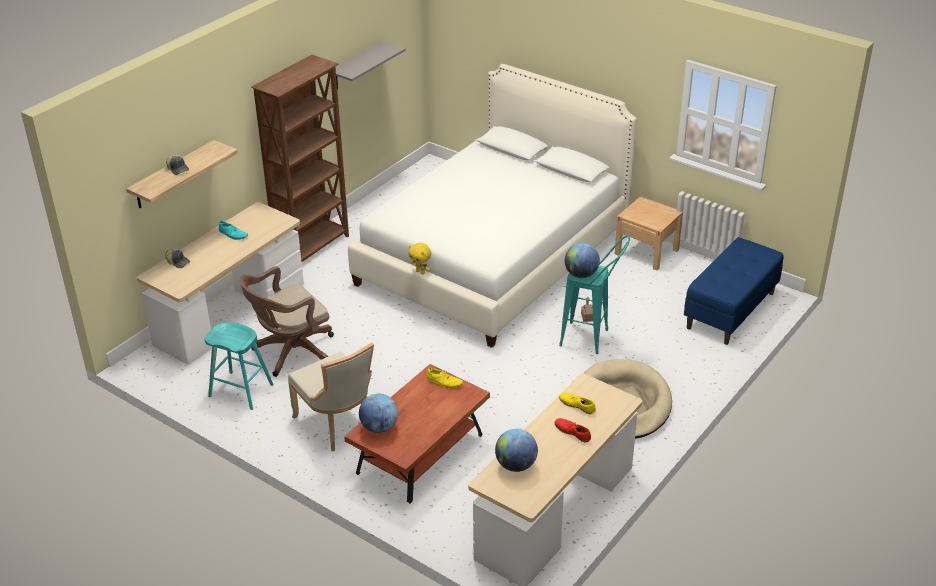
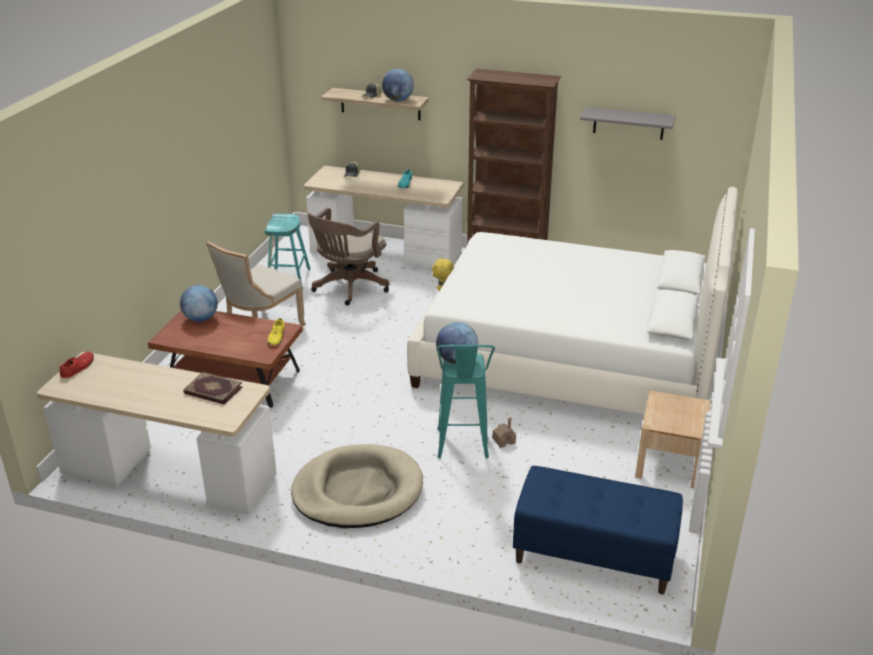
camera: 70 degrees right, 5 degrees down
(290, 353) = (348, 288): brown office chair -> brown office chair turned 90 degrees counterclockwise
(516, 465) = (112, 371): globe -> globe (398, 100)
(572, 432) = (167, 395): red shoe -> red shoe (78, 368)
(577, 405) = (213, 391): yellow shoe -> book

